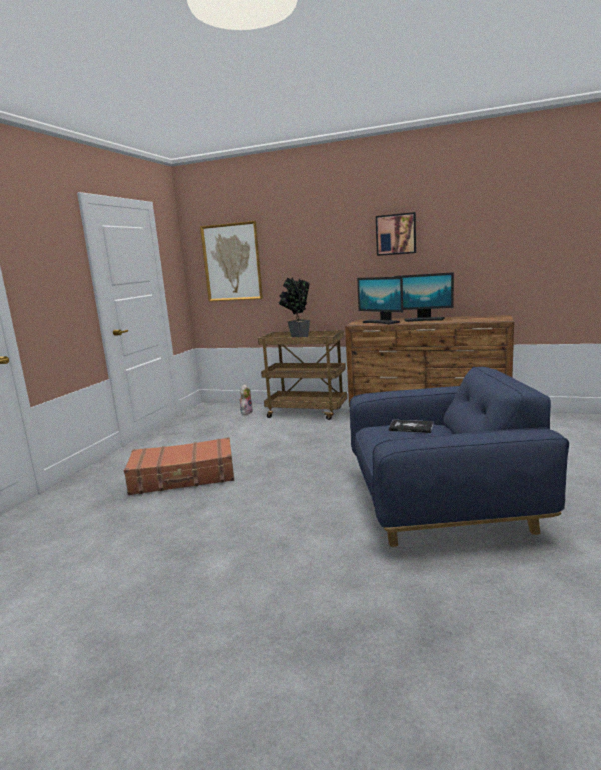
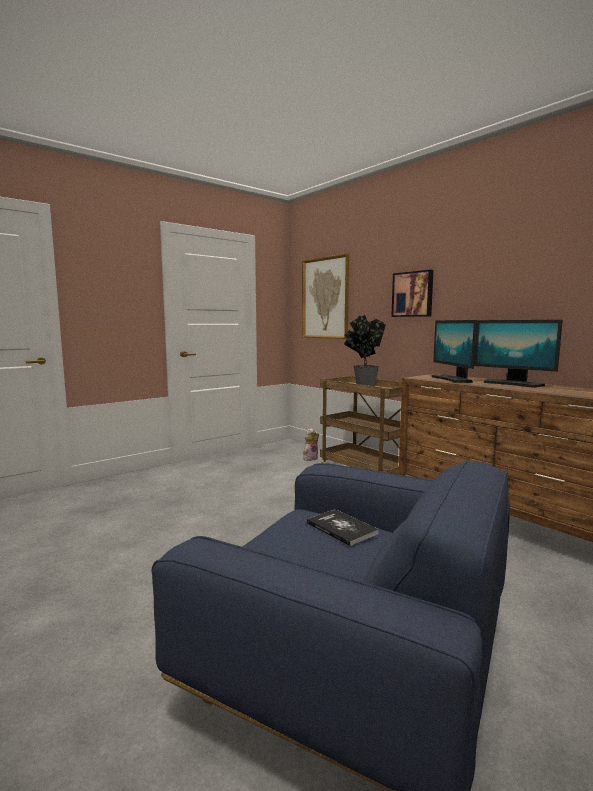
camera: 30 degrees right, 5 degrees down
(183, 477) = (165, 508): brown suitcase -> none
(396, 234) = (496, 267): picture -> picture (413, 294)

